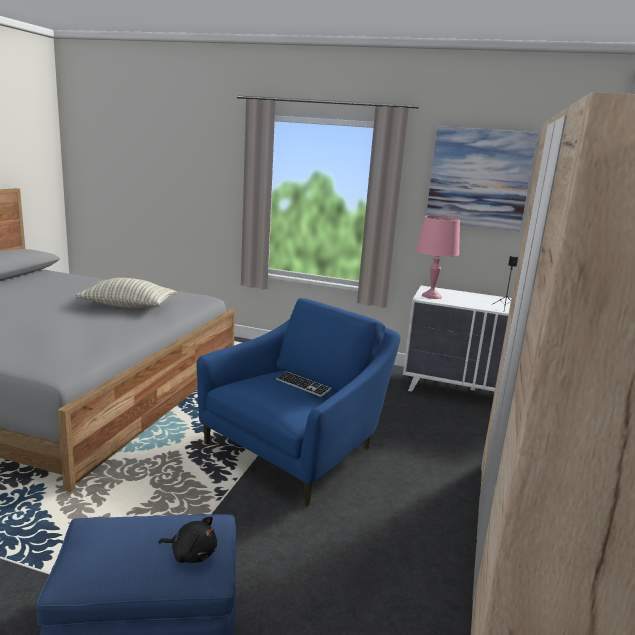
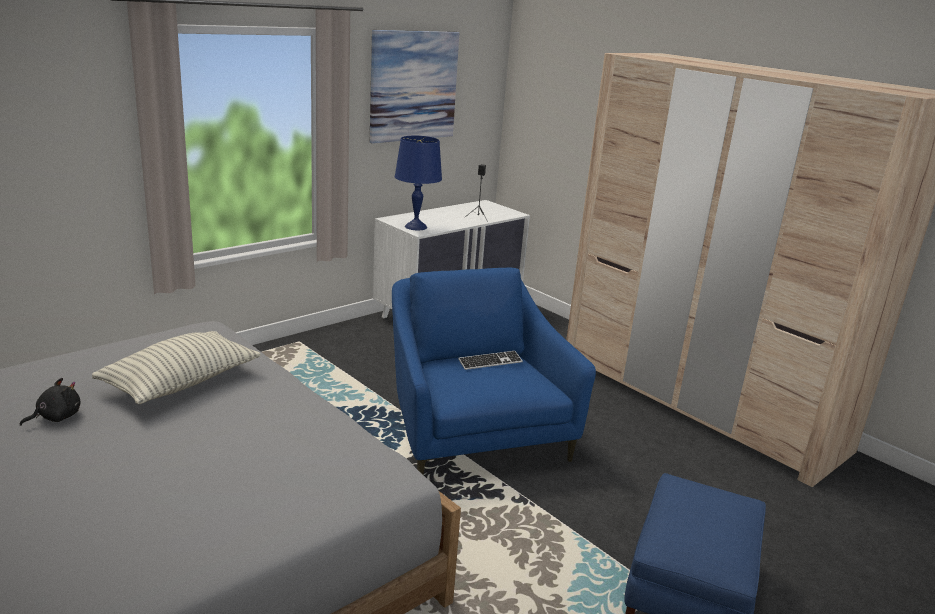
camera: 60 degrees left, 5 degrees up
(192, 553) = (725, 500): black plush toy -> black plush toy (56, 417)
(431, 296) = (416, 227): pink table lamp -> blue table lamp

